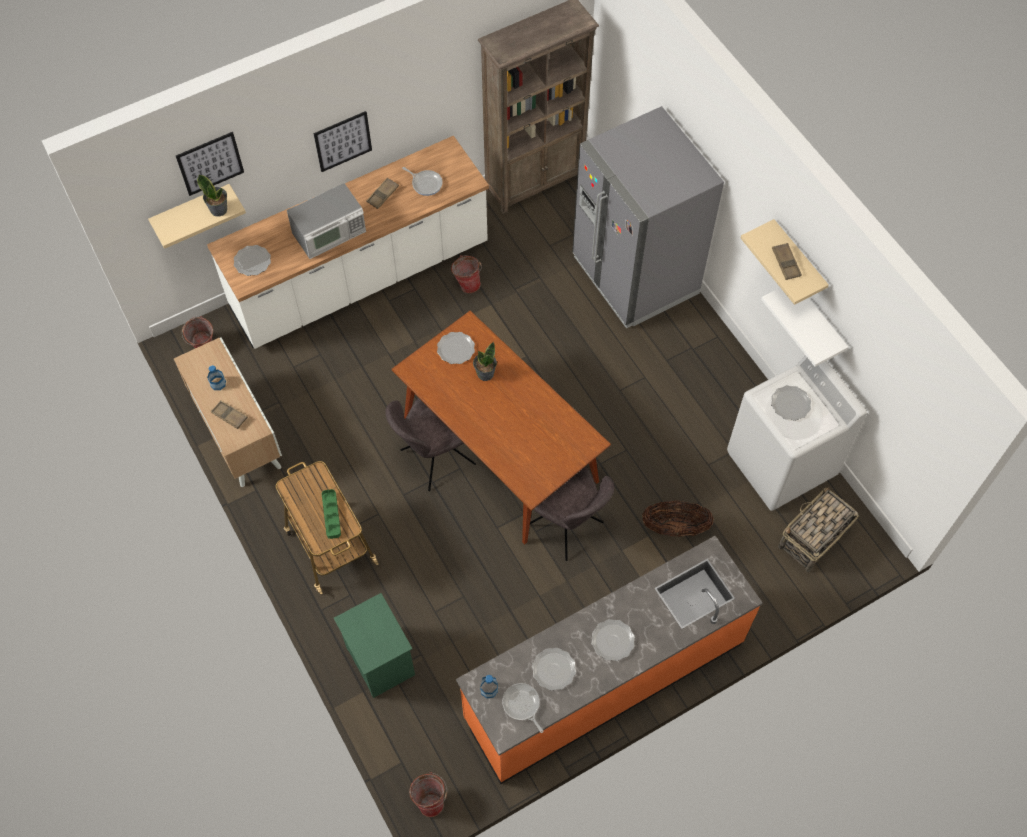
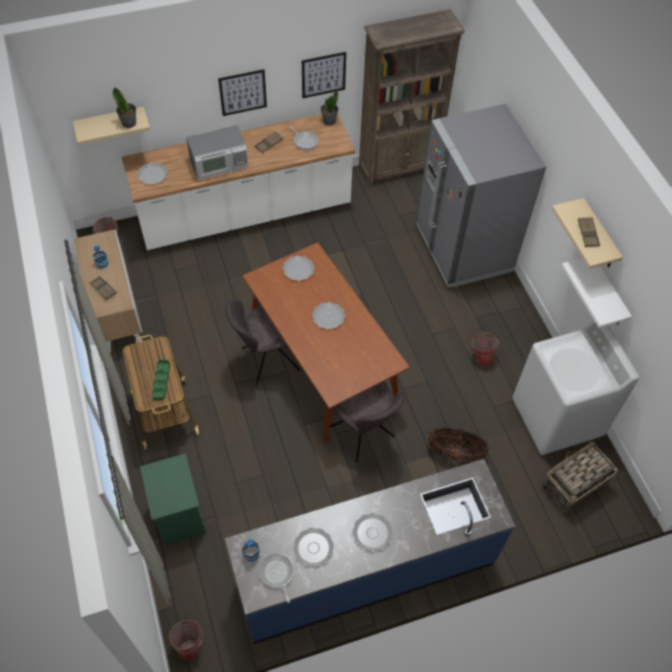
camera: 10 degrees right, 5 degrees down
(210, 163) = (127, 83): picture -> picture (323, 75)
(467, 283) = (327, 232): bucket -> bucket (481, 356)
(485, 373) = (317, 292): potted plant -> potted plant (329, 121)
(603, 680) = (365, 570): orange counter -> blue counter
(790, 404) = (572, 360): plate -> plate (328, 317)

